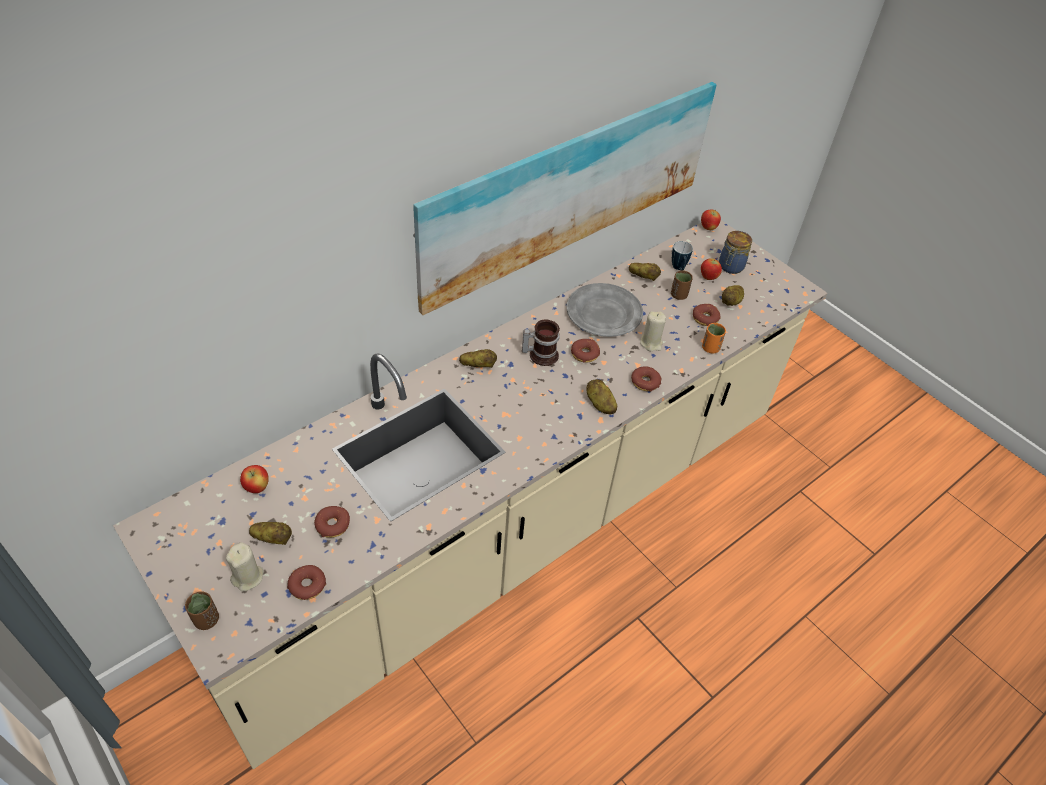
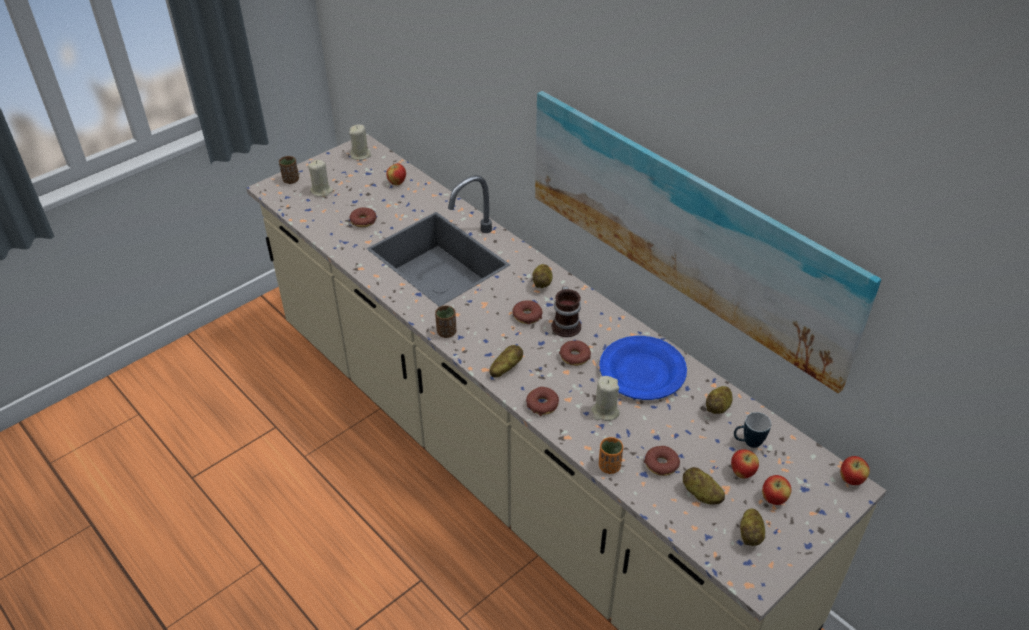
camera: 90 degrees right, 5 degrees down
(172, 530) = (361, 155): none -> beige candle
(273, 538) = (352, 196): potato -> potato (751, 534)
(307, 586) = (312, 216): donut -> donut (527, 316)
(603, 313) = (642, 371): grey plate -> blue plate
(678, 295) = (696, 440): brown cup -> brown cup (446, 332)
(730, 267) = (773, 499): jar -> apple

